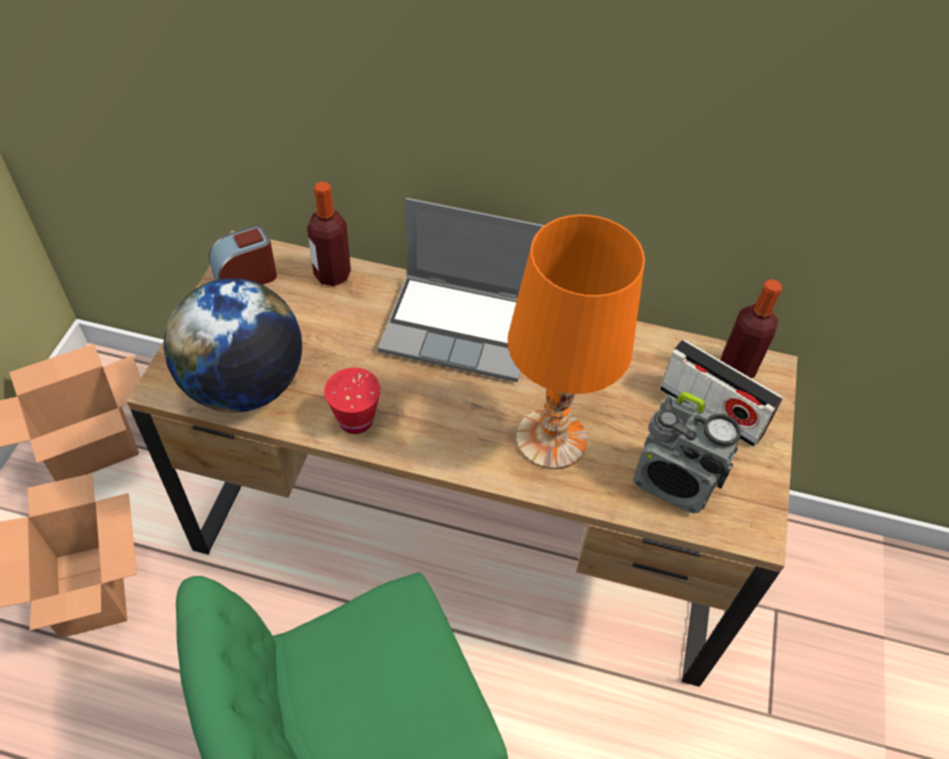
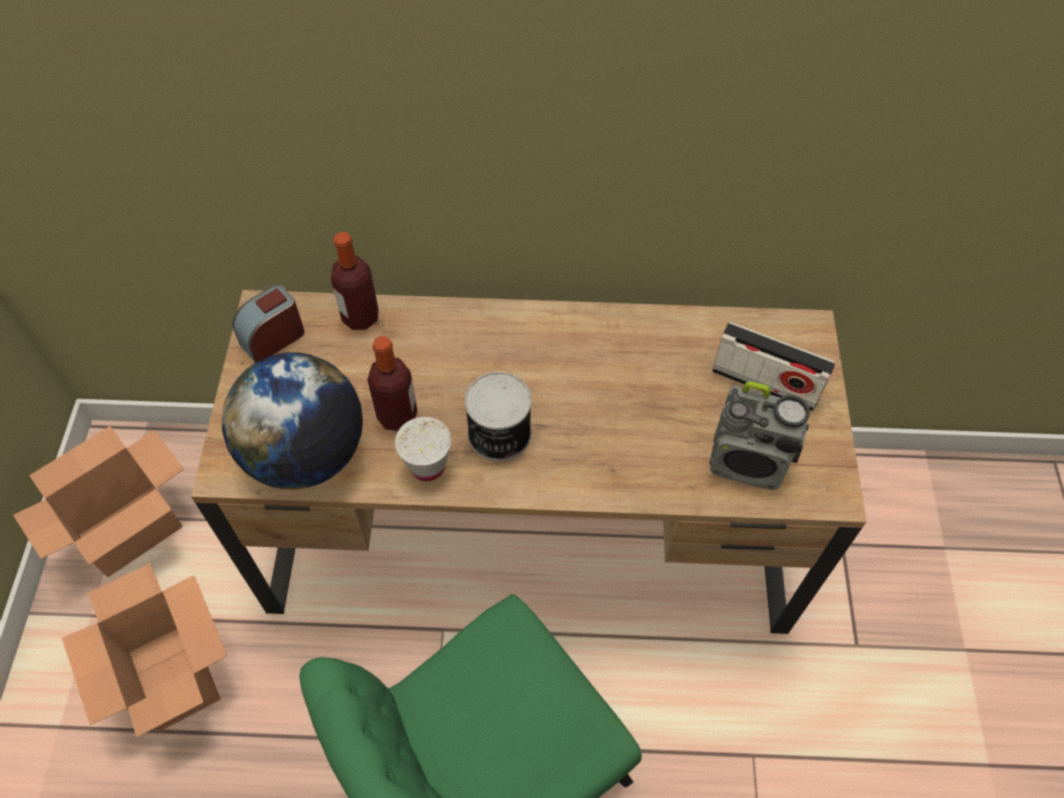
camera: 10 degrees left, 5 degrees up
(355, 420) = (427, 466): red cup -> white cup
(432, 405) = (498, 435): none -> can
(463, 327) = (507, 347): laptop -> none
(552, 439) = (622, 445): orange table lamp -> none
(737, 368) = (779, 334): bottle -> bottle (397, 416)

